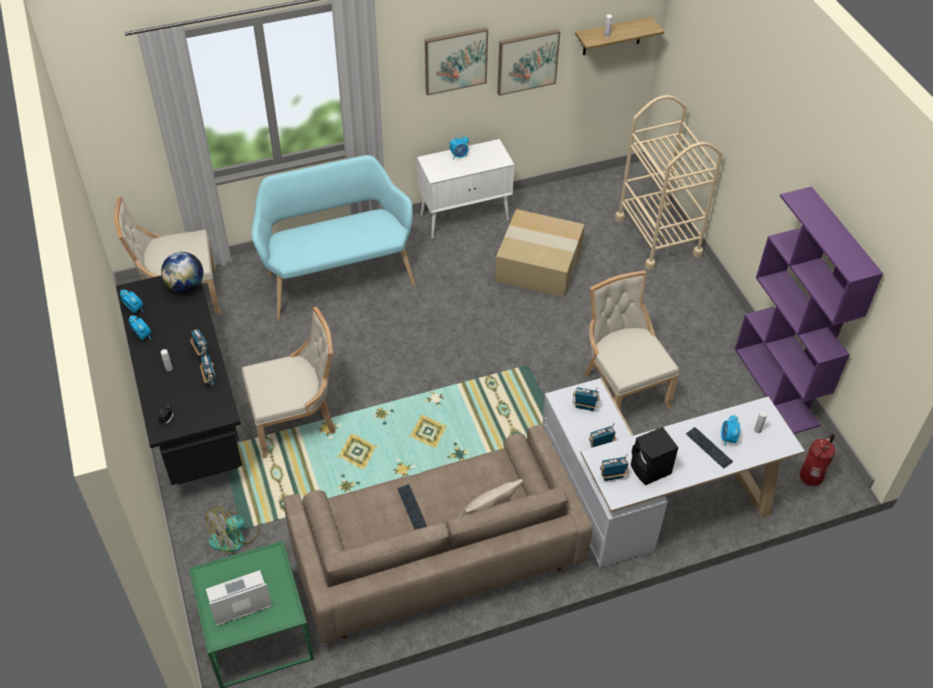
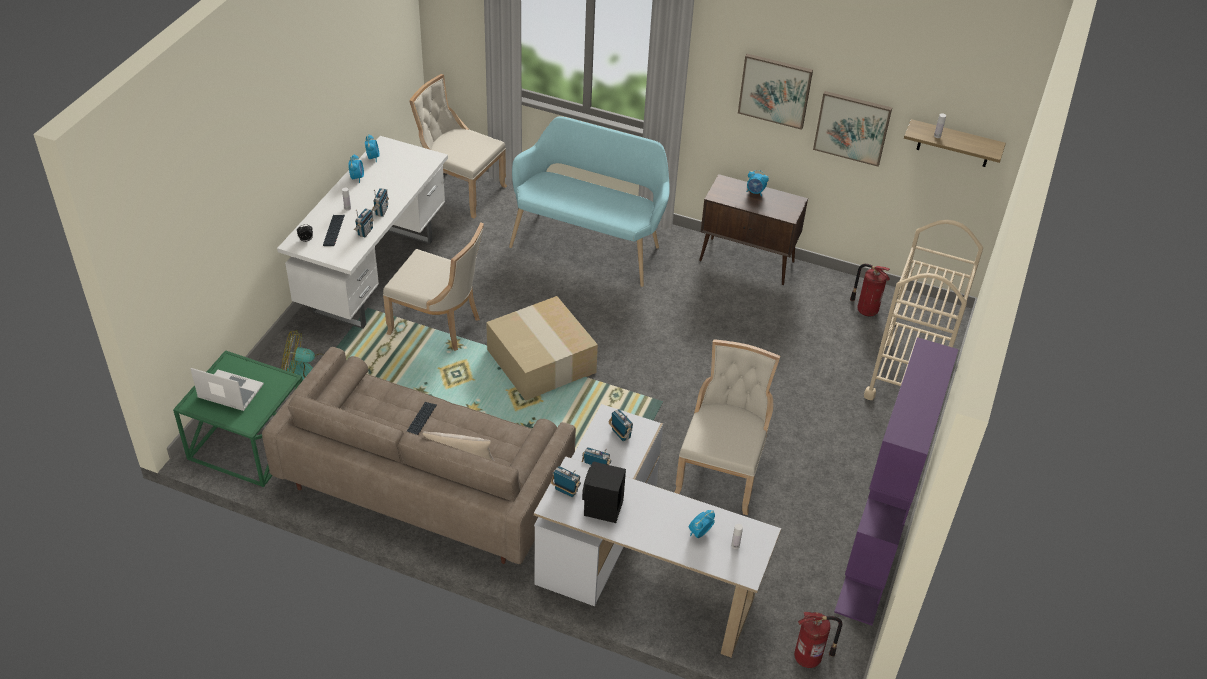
camera: 40 degrees right, 5 degrees down
(185, 286) = (424, 162): globe -> none
(192, 416) = (374, 275): black desk -> white desk
(465, 217) = (747, 261): white cabinet -> brown cabinet
(540, 264) = (769, 334): cardboard box -> cardboard box (543, 362)
(580, 204) = (866, 310): none -> fire extinguisher
(708, 448) = (673, 528): keyboard -> keyboard (334, 231)

